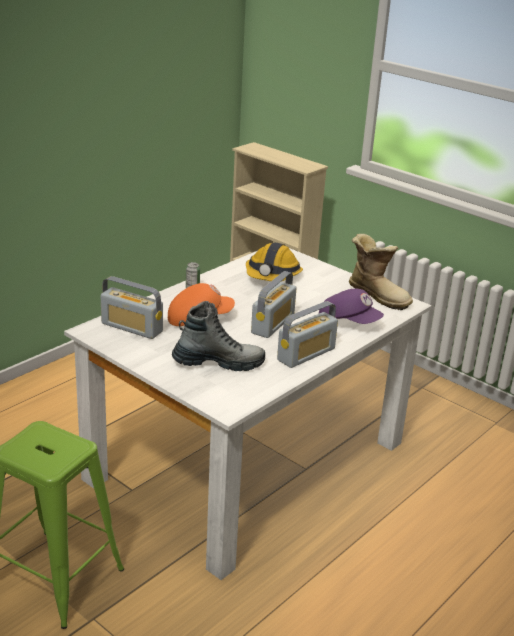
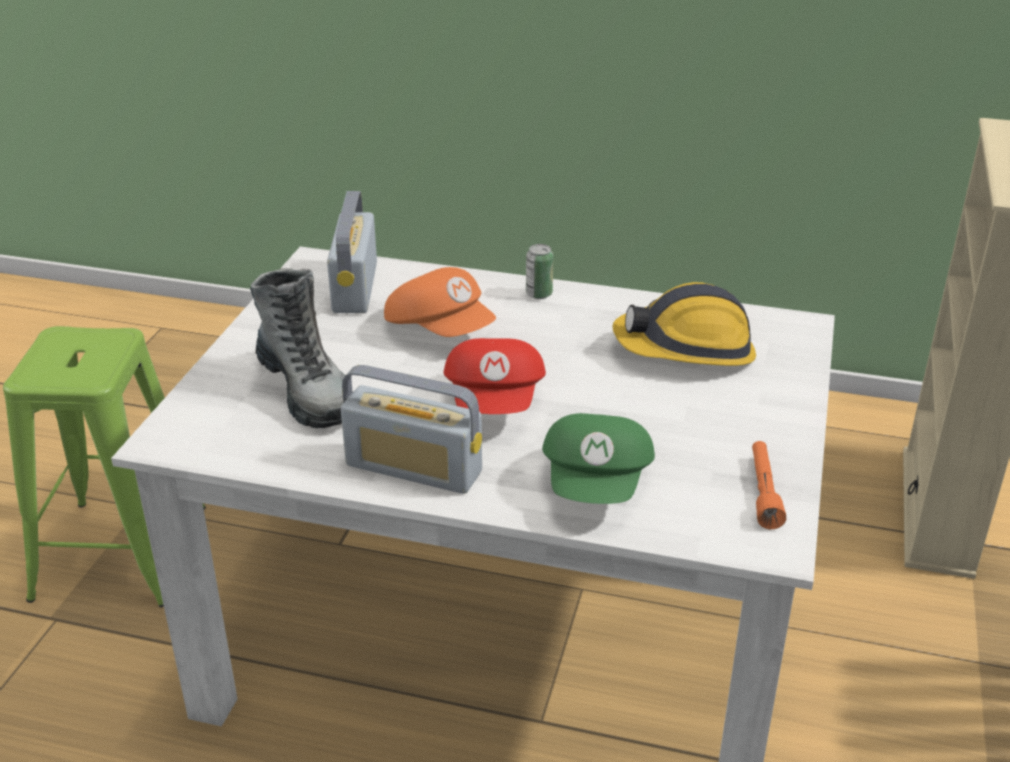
camera: 65 degrees right, 5 degrees up
(273, 324) = (496, 402): radio -> red cap
(349, 321) = (598, 484): purple cap -> green cap
(378, 295) = (763, 491): boot -> orange flashlight

